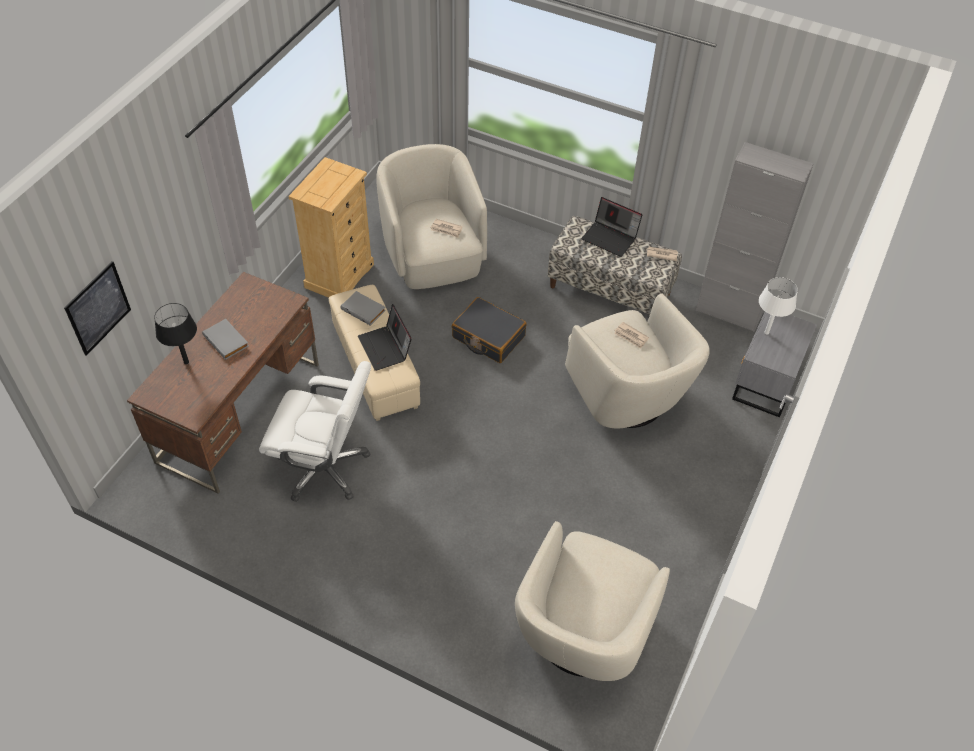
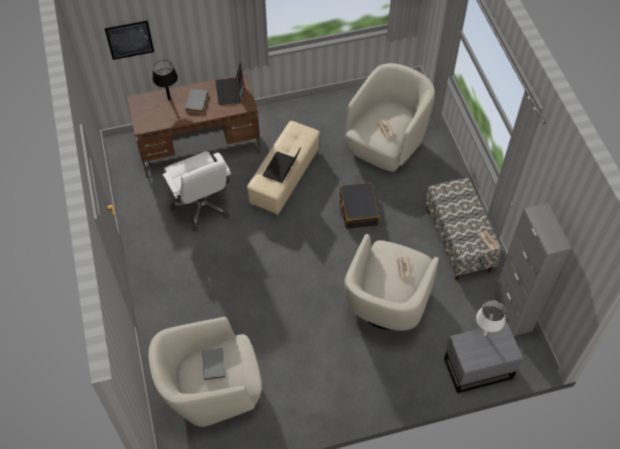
camera: 50 degrees right, 5 degrees up
(339, 275) = (326, 115): beige dresser -> none
(364, 309) = (297, 140): grey book -> grey book (214, 365)
(610, 238) = (471, 207): laptop -> laptop (231, 91)

